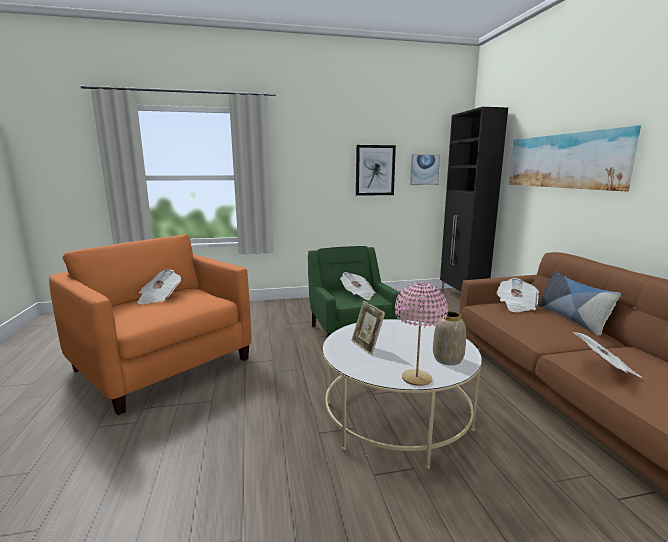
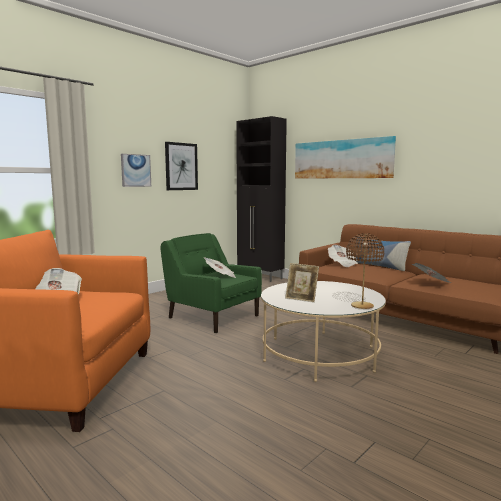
camera: 35 degrees left, 5 degrees down
(416, 378) = (362, 306): pink table lamp -> brown table lamp
(424, 169) = (218, 167): picture -> picture (135, 170)
(447, 359) = (359, 294): vase -> none

